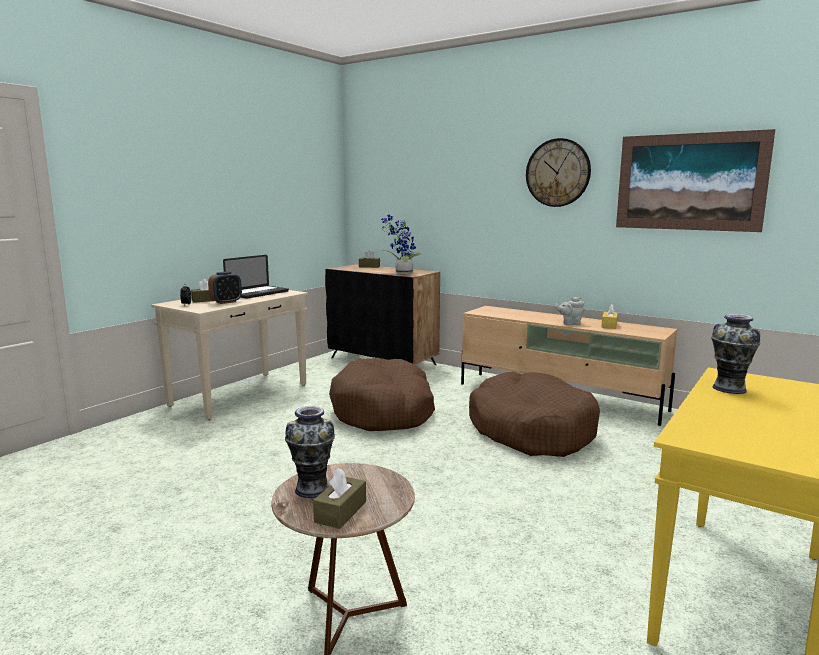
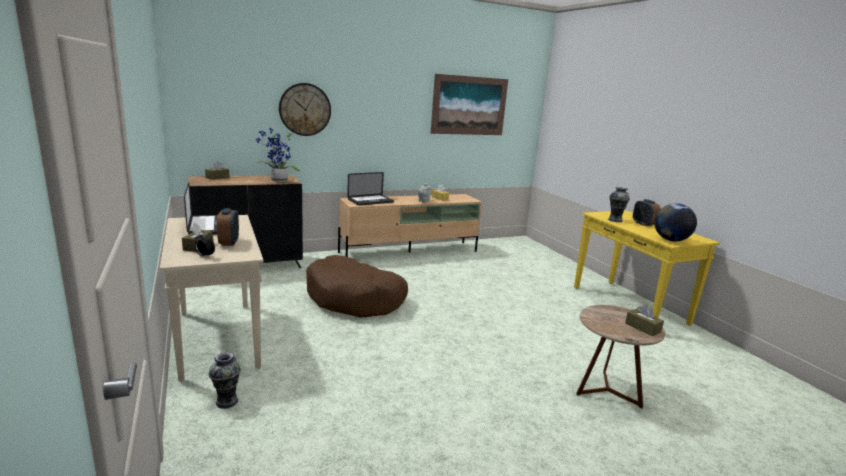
camera: 60 degrees left, 5 degrees up
(312, 489) = (613, 327): vase -> vase (227, 401)
(505, 312) = (370, 201): none -> laptop
(531, 430) = (446, 275): brown dog bed -> none
(558, 173) = (392, 94): wall clock -> wall clock (305, 109)
(710, 437) = (671, 240): none -> globe
(778, 409) = (643, 224): none -> alarm clock

